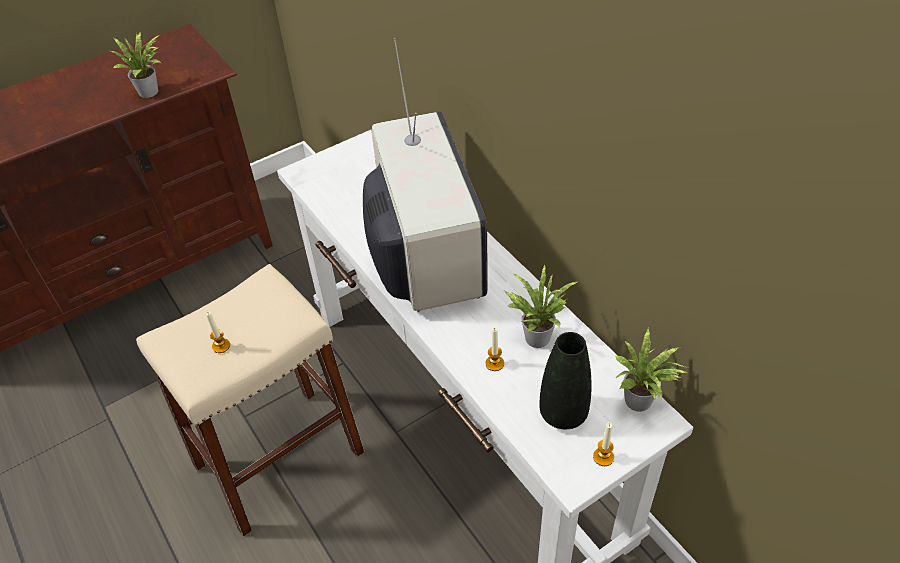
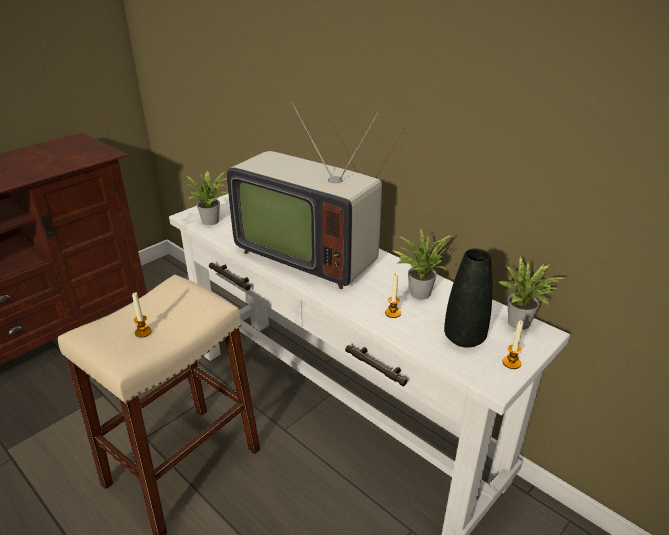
camera: 15 degrees left, 15 degrees down
(151, 91) = (56, 167): potted plant -> potted plant (213, 220)
(423, 257) = (307, 254): television -> television turned 150 degrees clockwise

